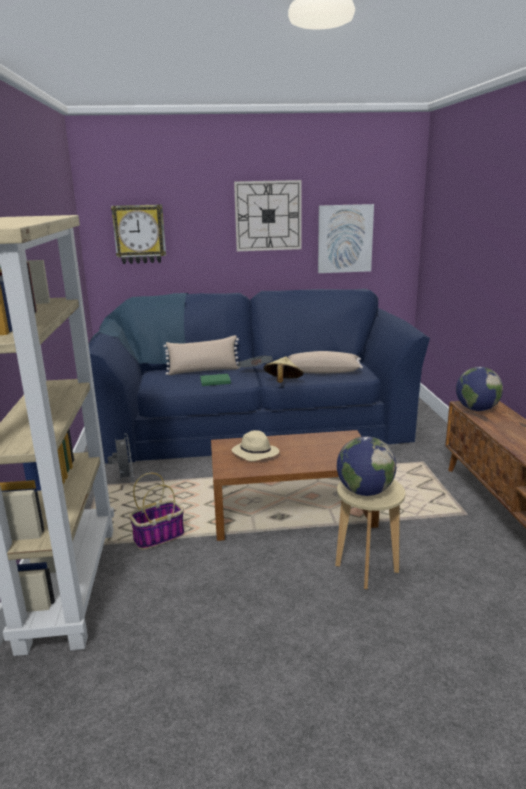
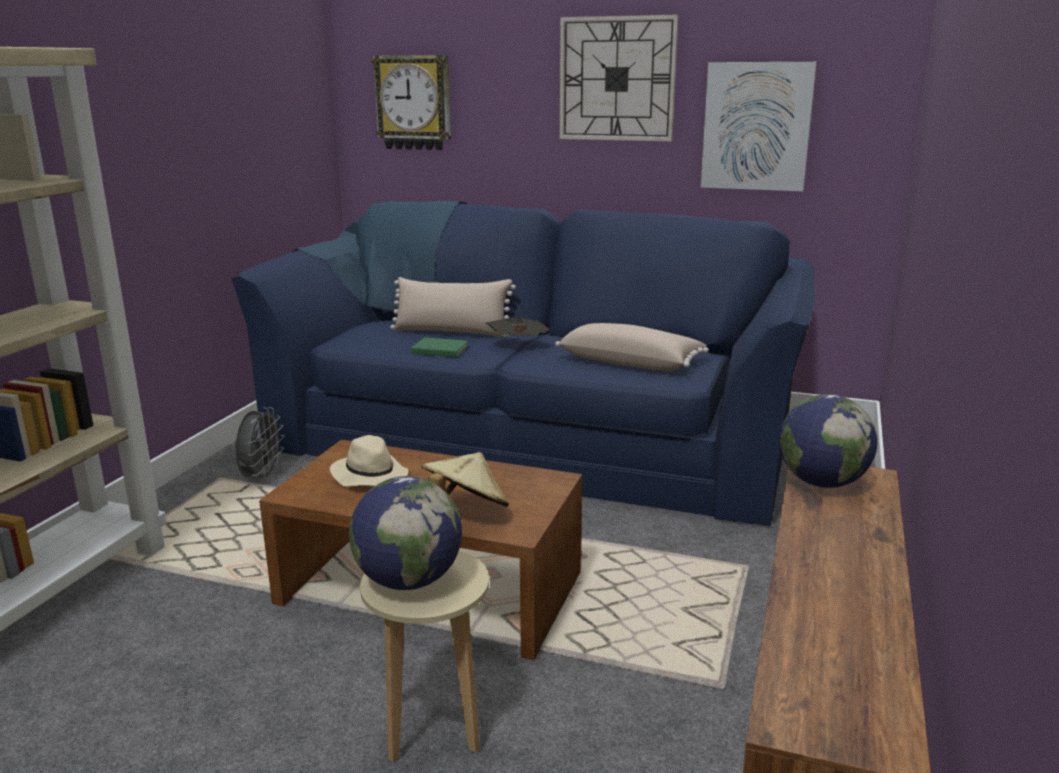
camera: 25 degrees right, 0 degrees up
(159, 536) = (208, 573): basket -> none
(283, 383) = (534, 370): beige hat -> beige hat (465, 512)

